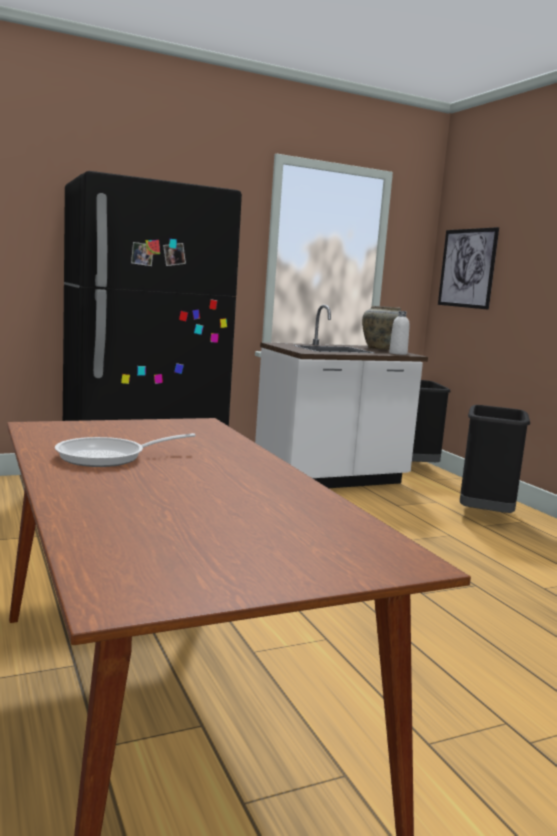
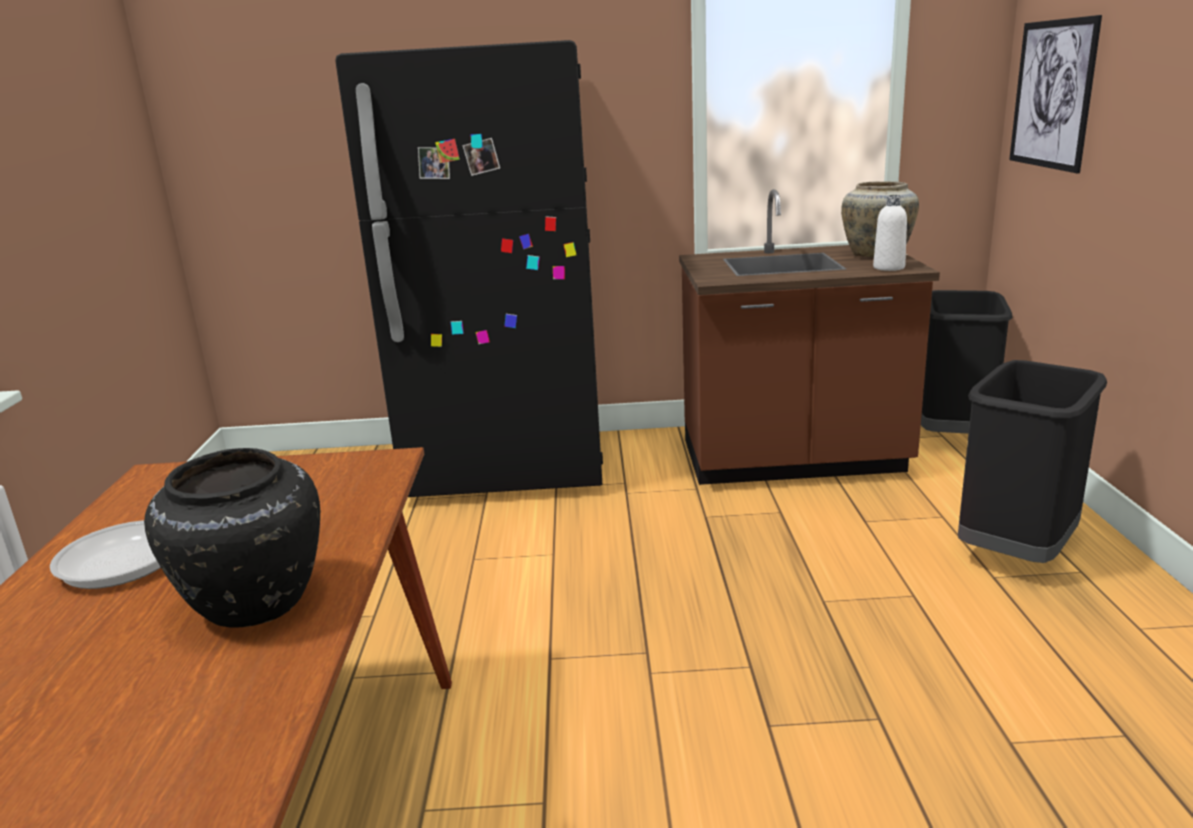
camera: 25 degrees right, 10 degrees up
(232, 470) = (254, 605): none -> black vase
(331, 479) = (793, 460): white counter -> brown counter

